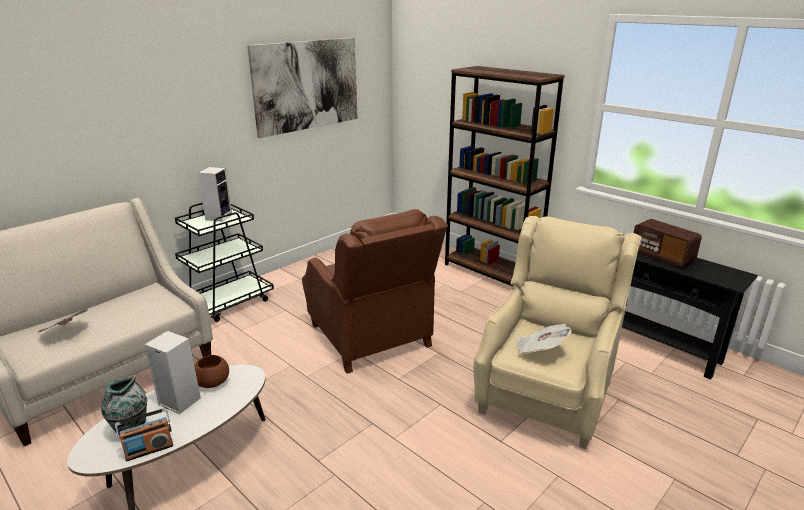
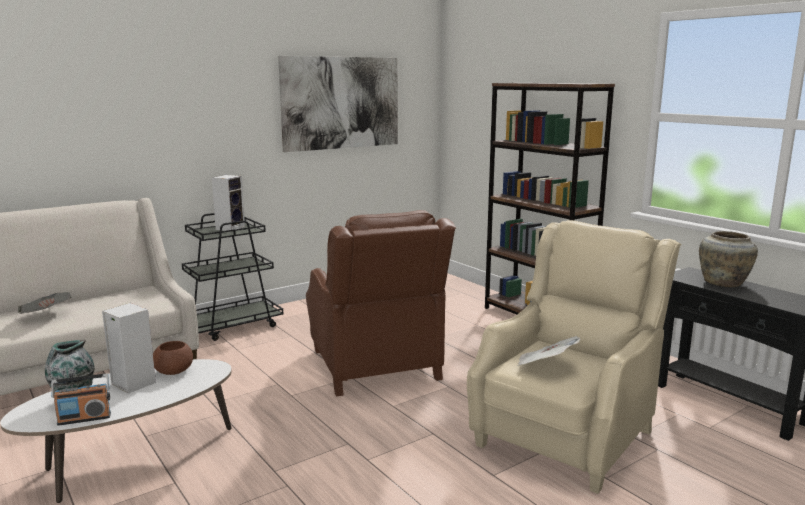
camera: 10 degrees right, 10 degrees down
(662, 256) = (724, 283): radio -> beige vase

